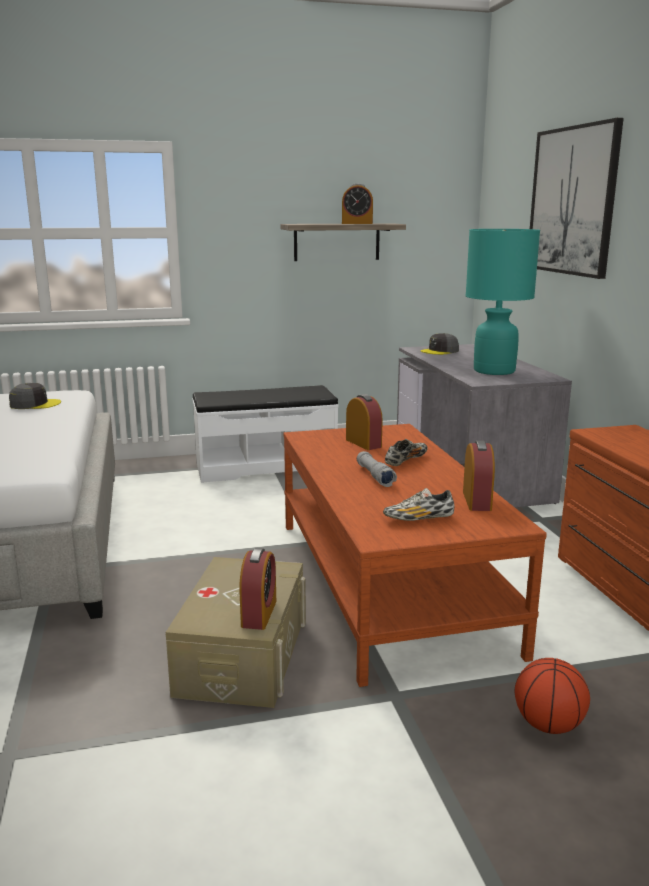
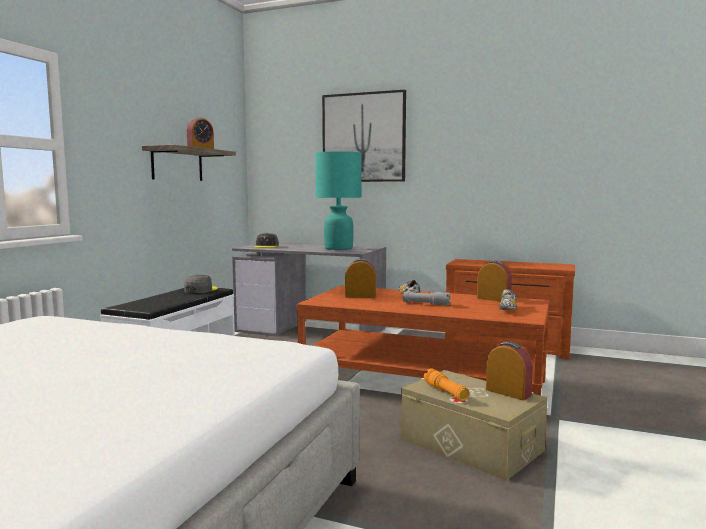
camera: 55 degrees left, 10 degrees down
(34, 404) = (53, 329): grey cap -> grey cap (200, 290)
(222, 581) = (446, 392): none -> orange flashlight
(548, 725) = (604, 395): basketball -> none

